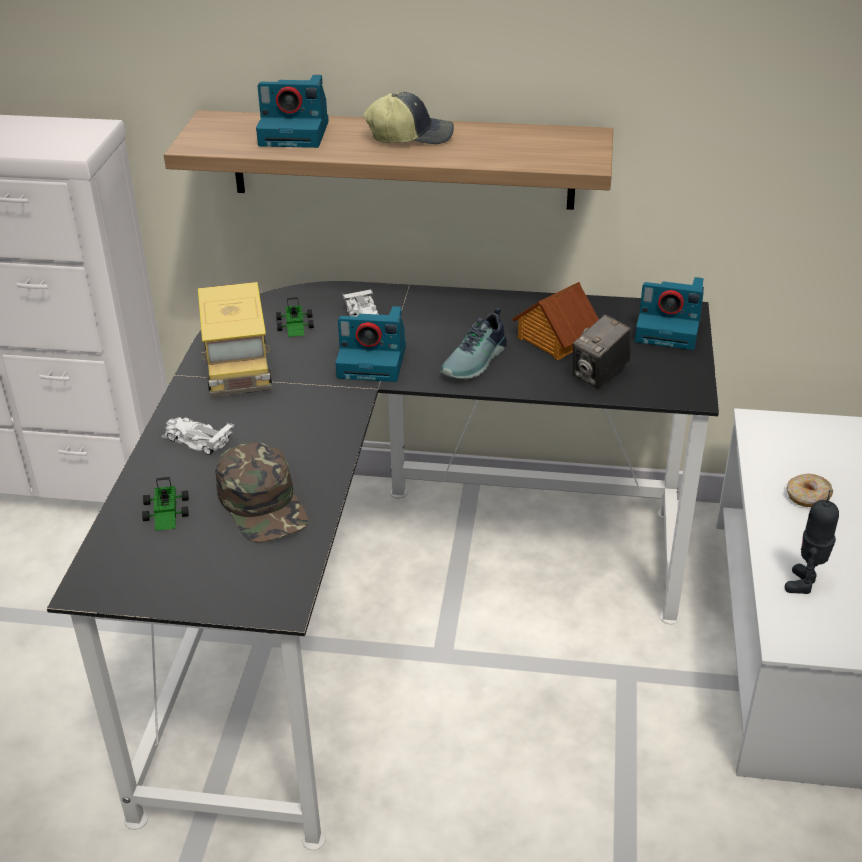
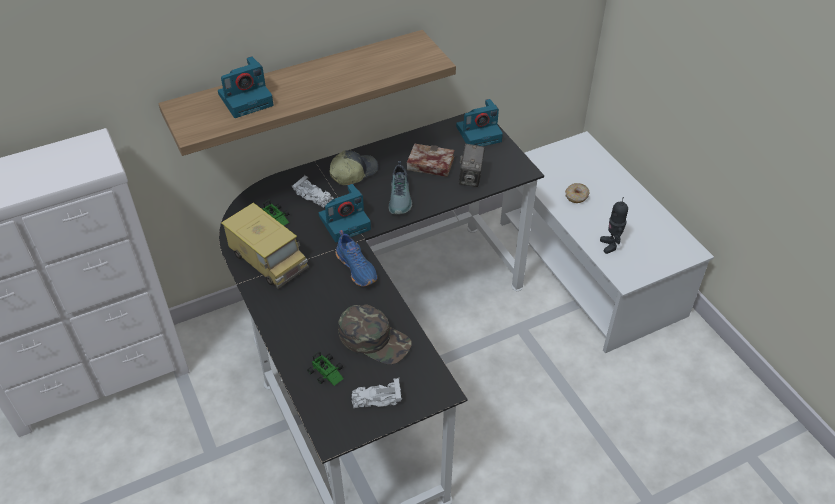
camera: 35 degrees left, 10 degrees up
(197, 440) = (297, 319): white toy car -> white toy car (376, 398)
(332, 416) = (357, 268): none -> blue shoe
(410, 136) = (318, 76): cap -> cap (353, 172)
(555, 339) = (428, 165): toy house -> book

